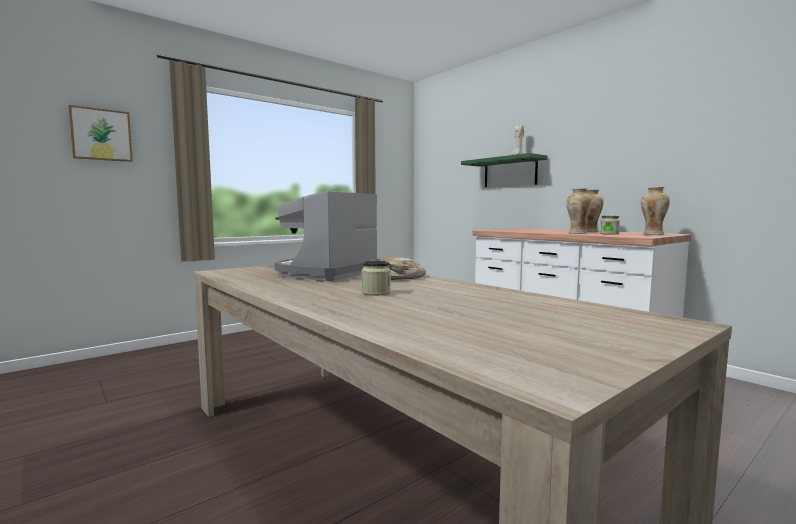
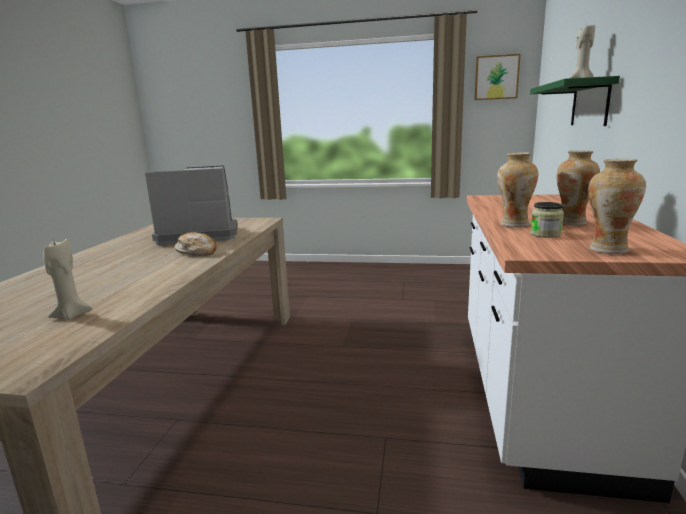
camera: 50 degrees right, 10 degrees up
(101, 135) = (212, 102): picture -> picture (496, 77)
(376, 293) = (116, 264): jar -> none
(539, 309) = (71, 315): none -> beige candle

